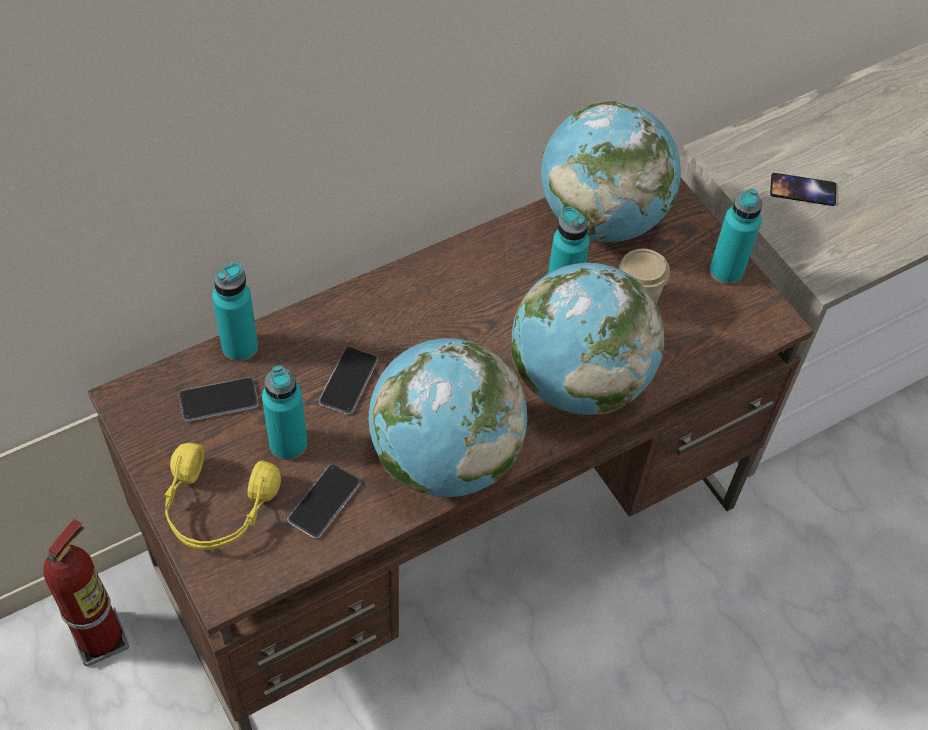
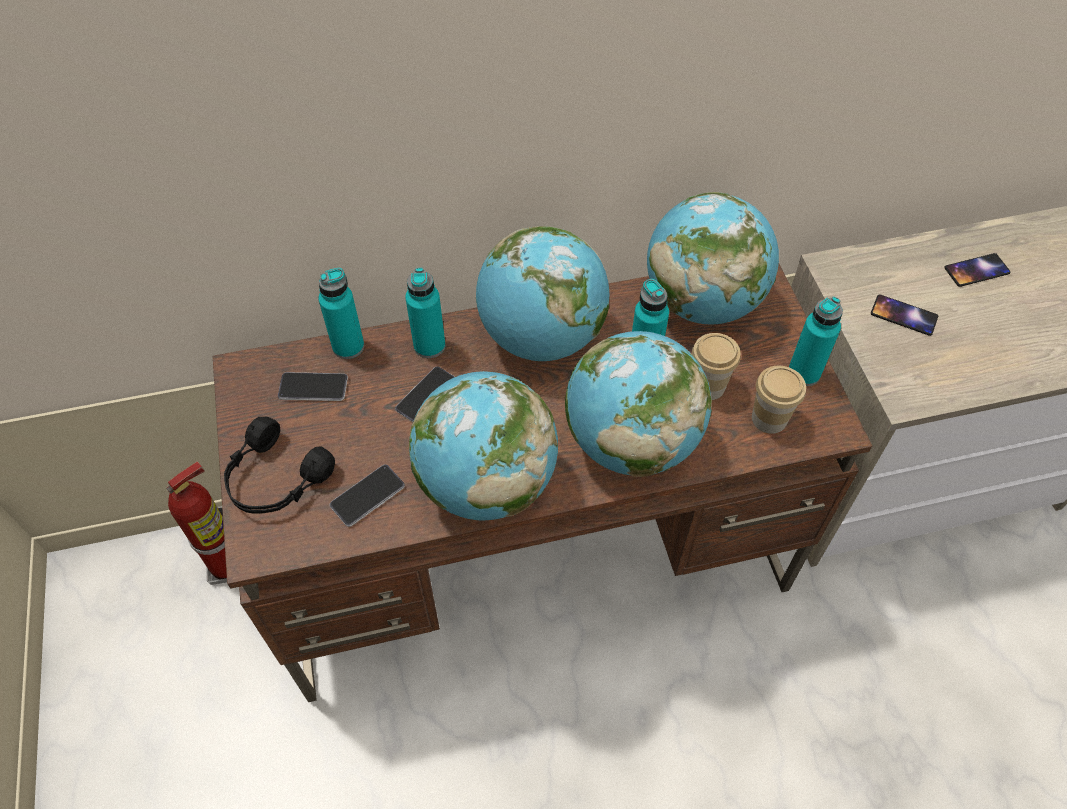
camera: 20 degrees right, 0 degrees up
(216, 509) = (275, 479): yellow headphones -> black headphones
(288, 444) = (356, 438): turquoise bottle -> turquoise bottle (429, 345)
(448, 291) = (542, 337): none -> globe
(707, 325) = (769, 418): none -> cup
(859, 128) = (977, 270): none -> phone

